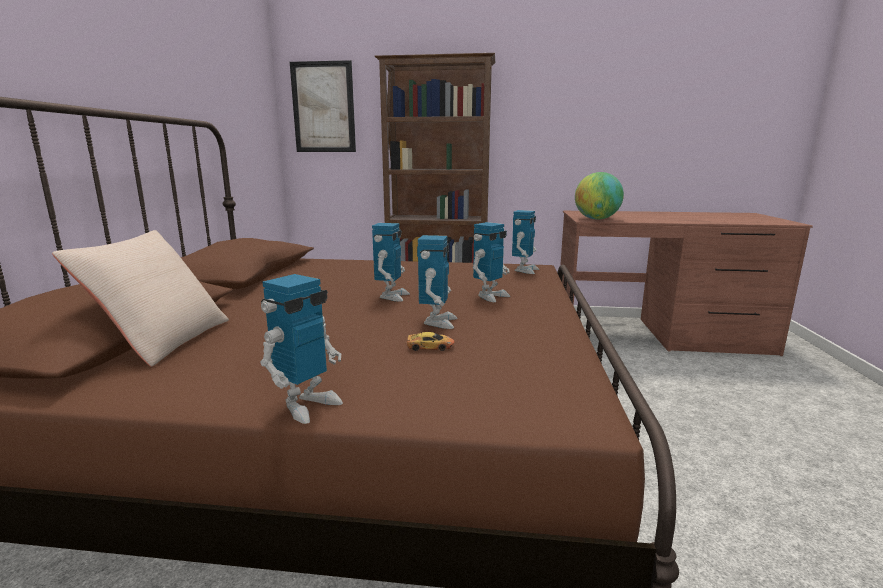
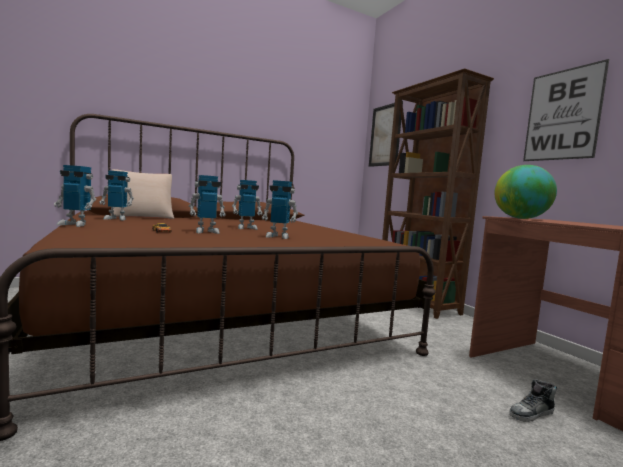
camera: 55 degrees right, 10 degrees down
(524, 270) = (370, 241): toy robot -> toy robot (116, 219)
(565, 114) = (562, 115): none -> picture
(658, 365) = (531, 414): none -> shoe

